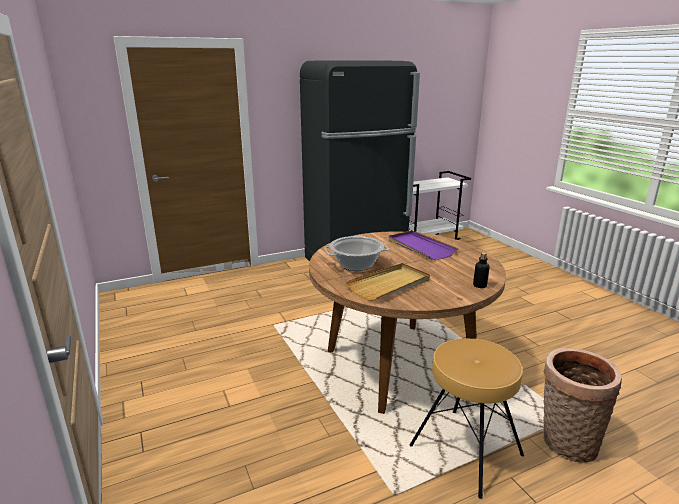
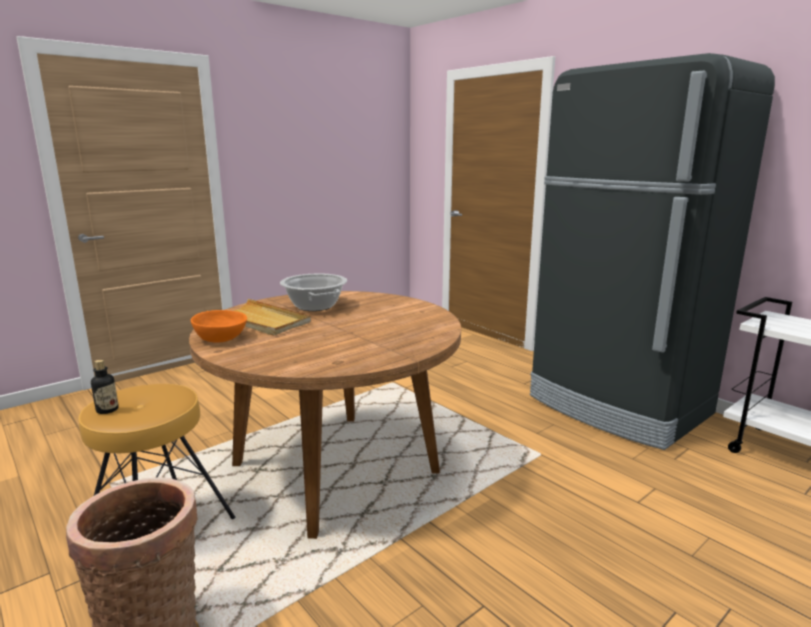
camera: 75 degrees right, 5 degrees down
(420, 247) = (393, 328): purple tray -> none
(431, 298) = (220, 338): none -> orange bowl
(479, 285) = (258, 361): bottle -> bottle (107, 410)

